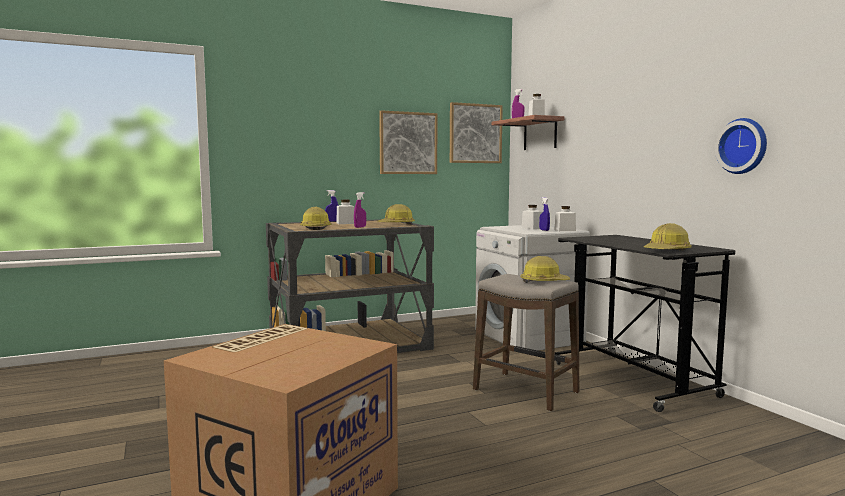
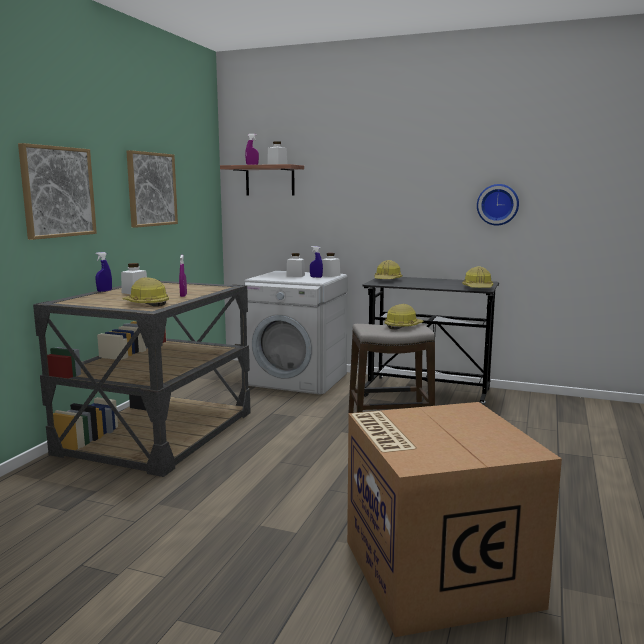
camera: 45 degrees left, 5 degrees up
(396, 225) = (205, 288): hard hat -> hard hat (387, 280)
(475, 133) = (199, 177): picture -> picture (58, 192)

